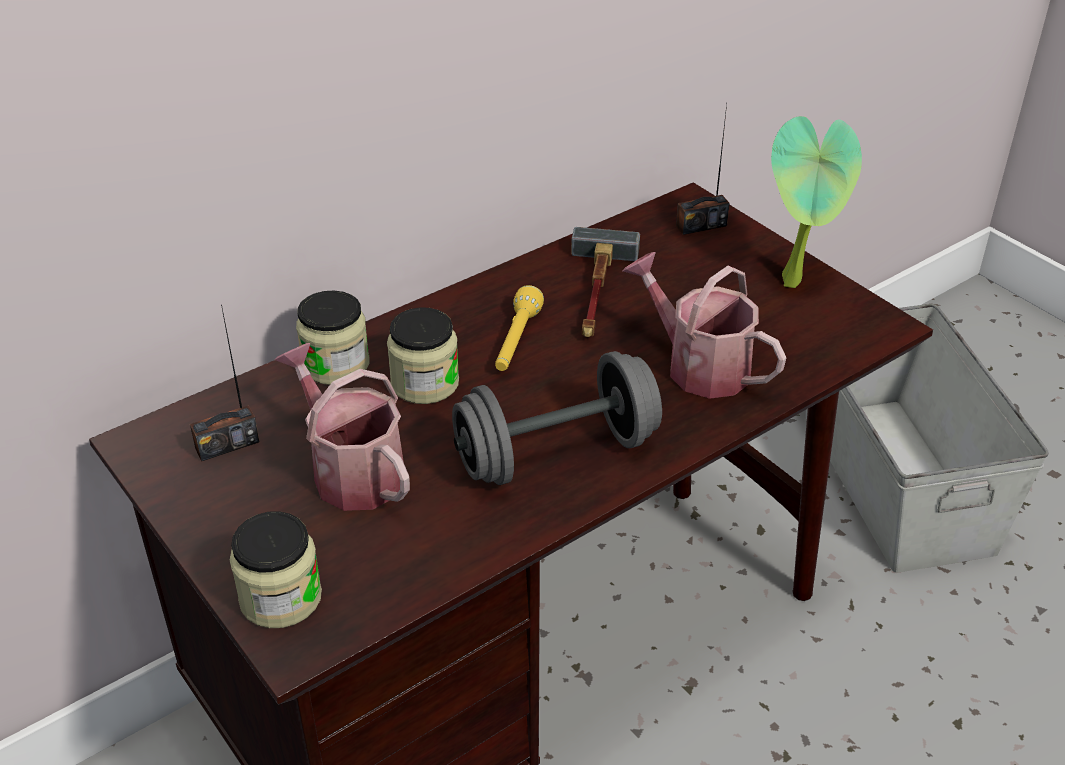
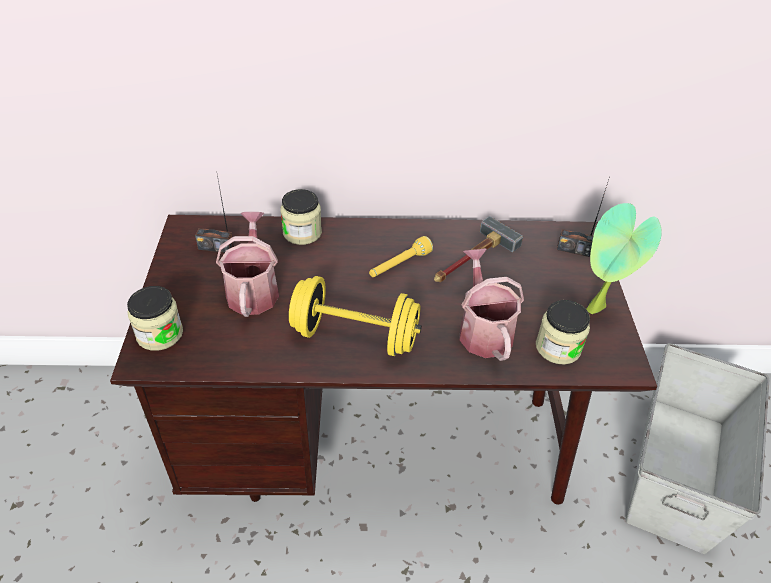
camera: 35 degrees right, 5 degrees up
(425, 383) = (332, 263): jar -> jar (558, 347)
(556, 453) = (355, 336): grey dumbbell -> yellow dumbbell

